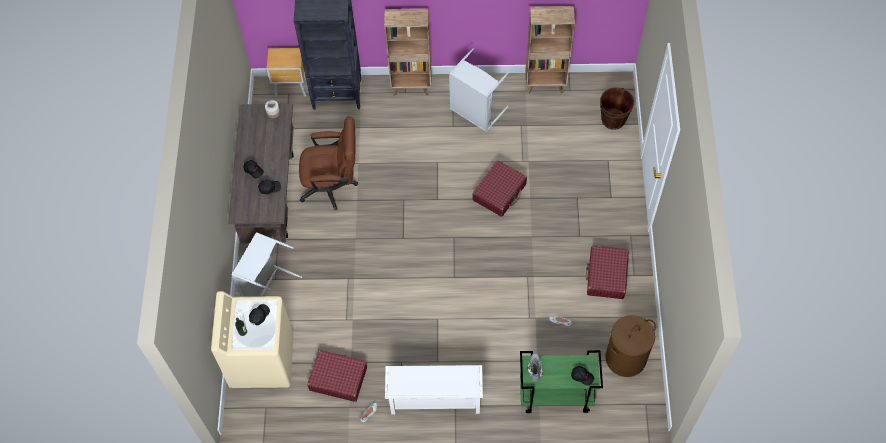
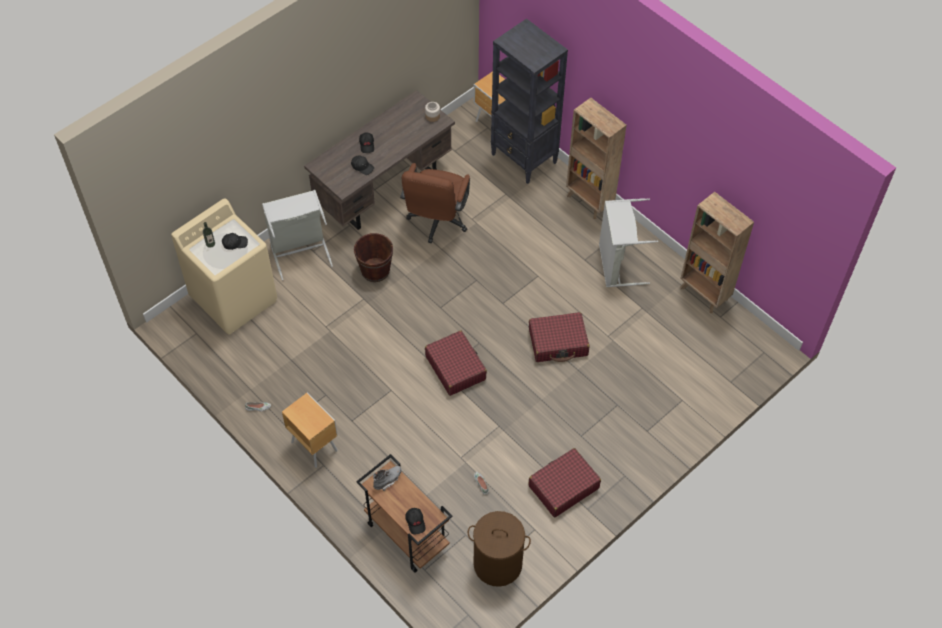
camera: 45 degrees right, 5 degrees down
(333, 186) = (437, 222): brown office chair -> brown office chair turned 60 degrees clockwise
(338, 378) = (267, 362): red suitcase -> red suitcase (455, 367)
(434, 400) = (314, 445): white shoe rack -> brown nightstand
(555, 395) = (406, 534): green cart -> brown cart
(613, 119) = (729, 372): brown bucket -> brown bucket (375, 270)

